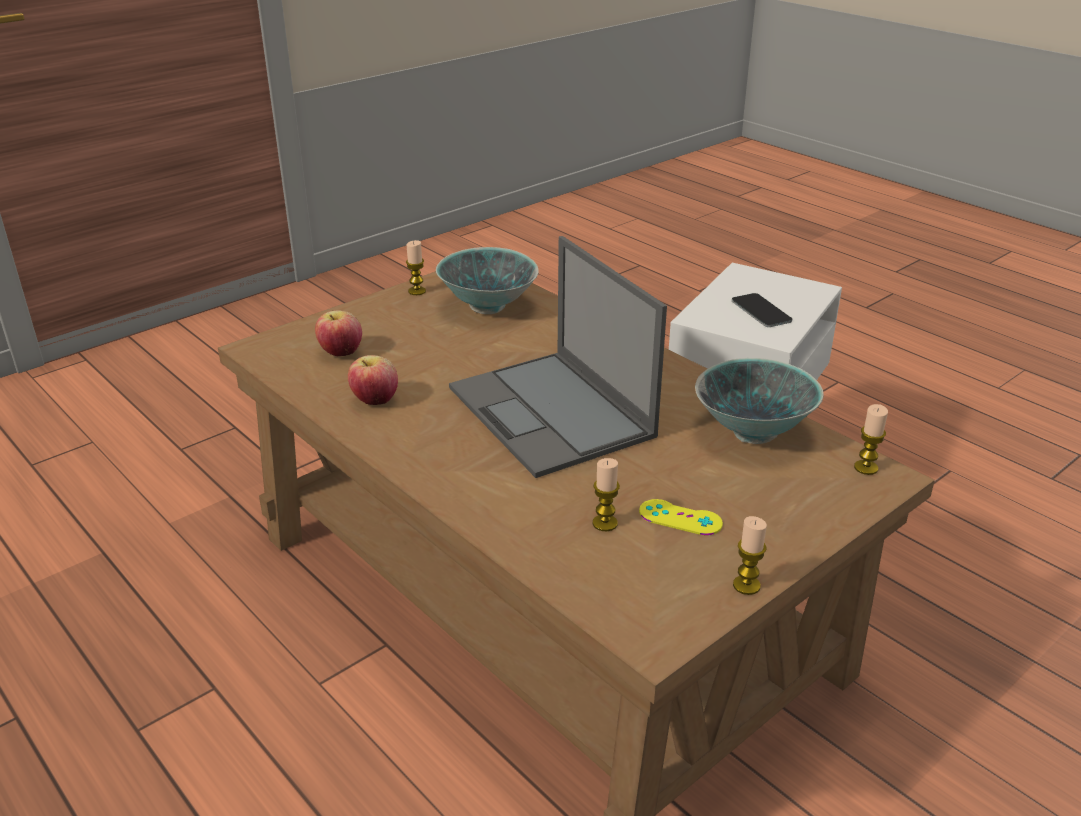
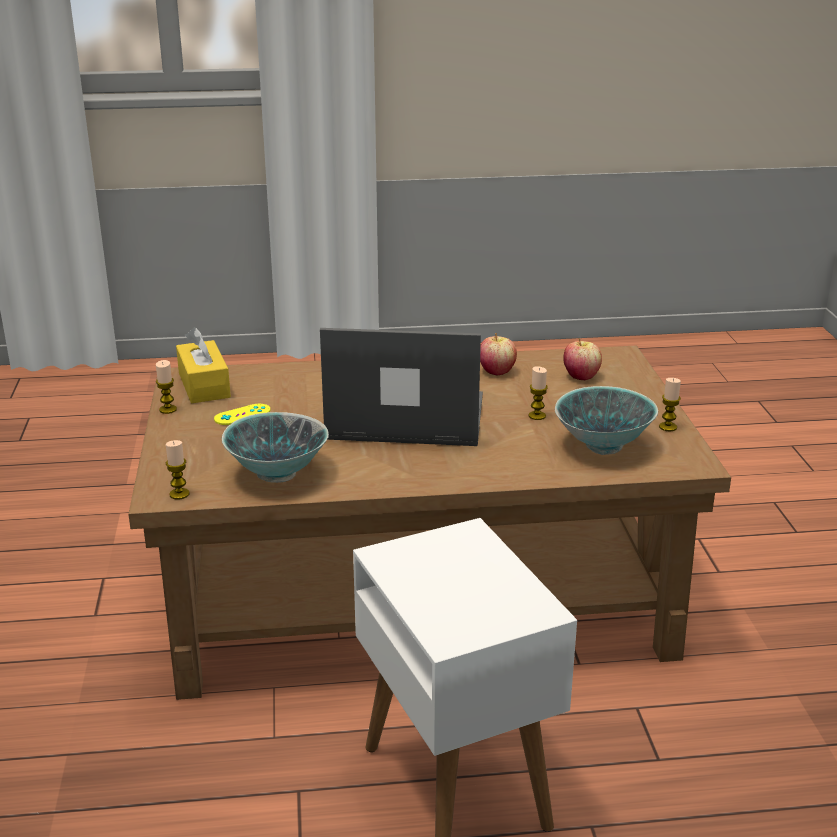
camera: 125 degrees right, 5 degrees down
(605, 523) = (273, 394): candle -> candle (537, 416)
(651, 596) = (204, 385): none -> yellow tissue box
(761, 311) = (441, 573): phone -> none

